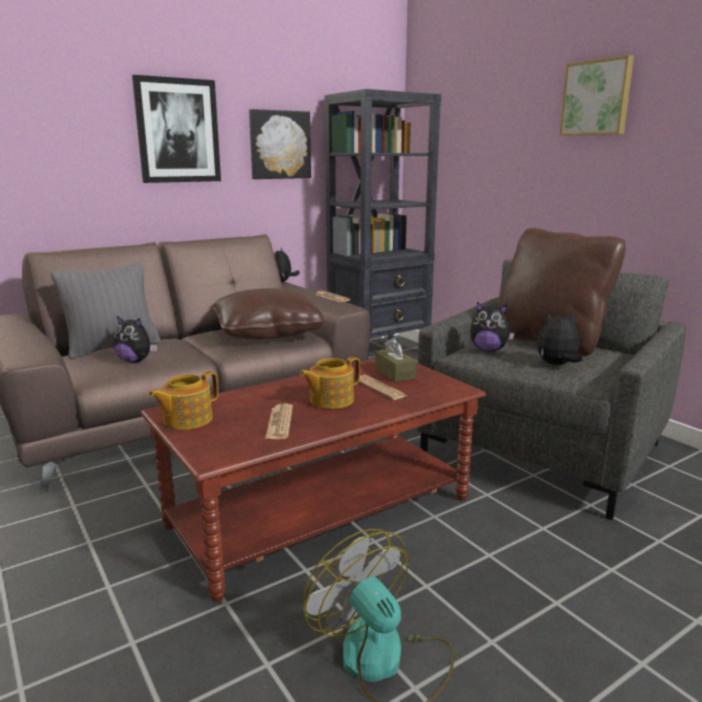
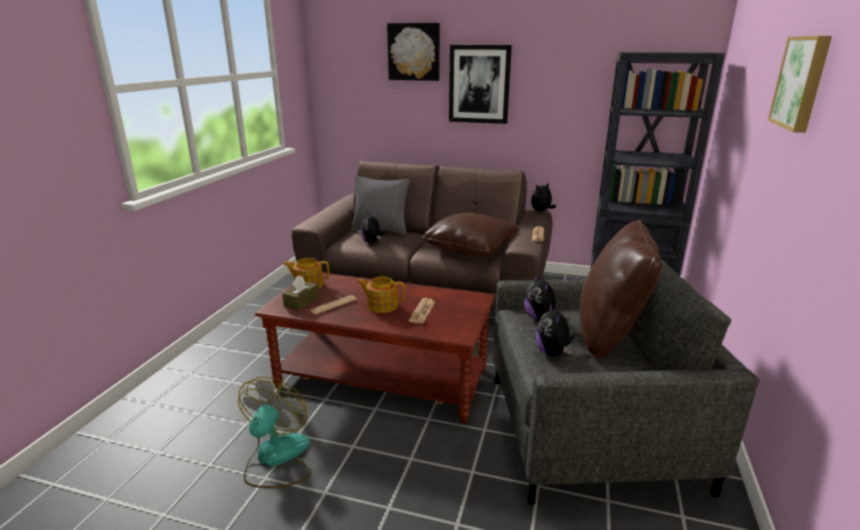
camera: 50 degrees right, 5 degrees up
(279, 145) = (565, 96): picture -> picture (414, 52)
(394, 373) = (455, 306): brown tissue box -> brown tissue box (302, 302)
(557, 365) = (553, 353): plush toy -> plush toy turned 135 degrees counterclockwise

